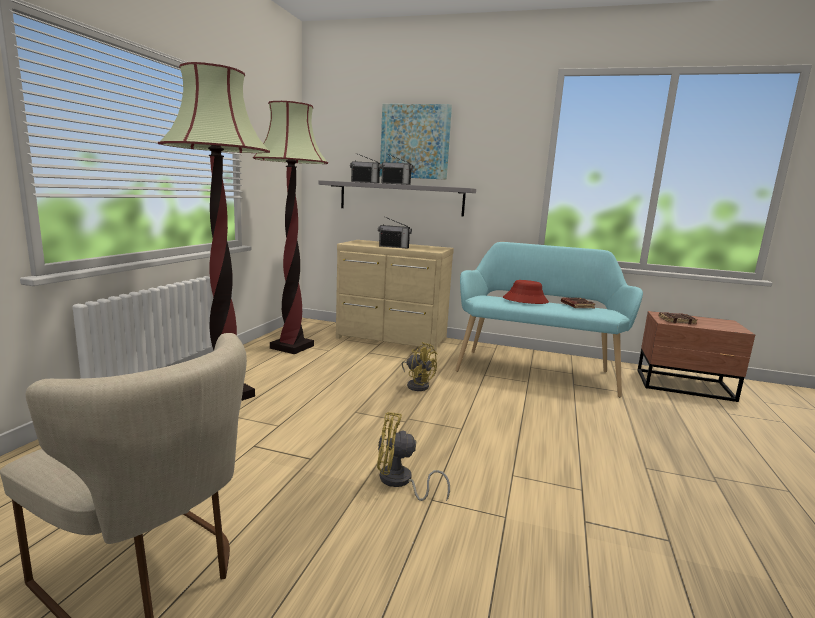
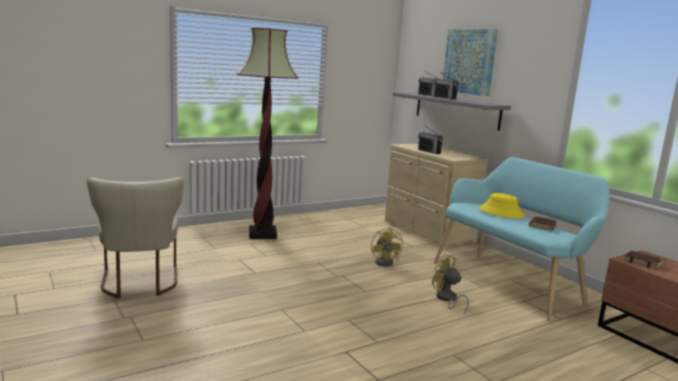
camera: 40 degrees right, 0 degrees up
(292, 347) = (344, 219): floor lamp -> none
(400, 482) = (280, 297): yellow fan -> yellow fan (447, 299)
(525, 300) = (501, 213): red hat -> yellow hat

